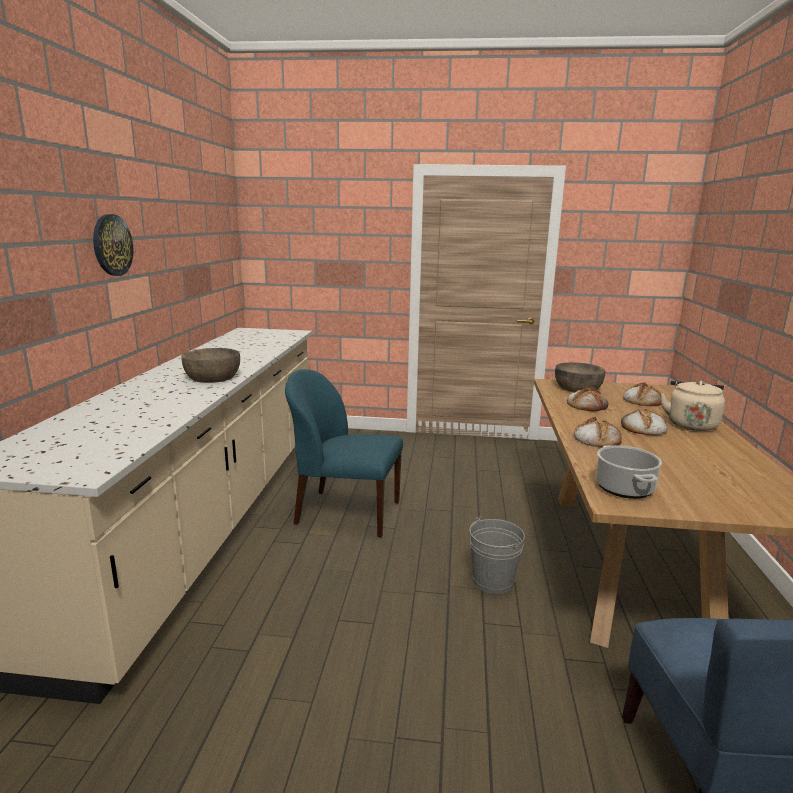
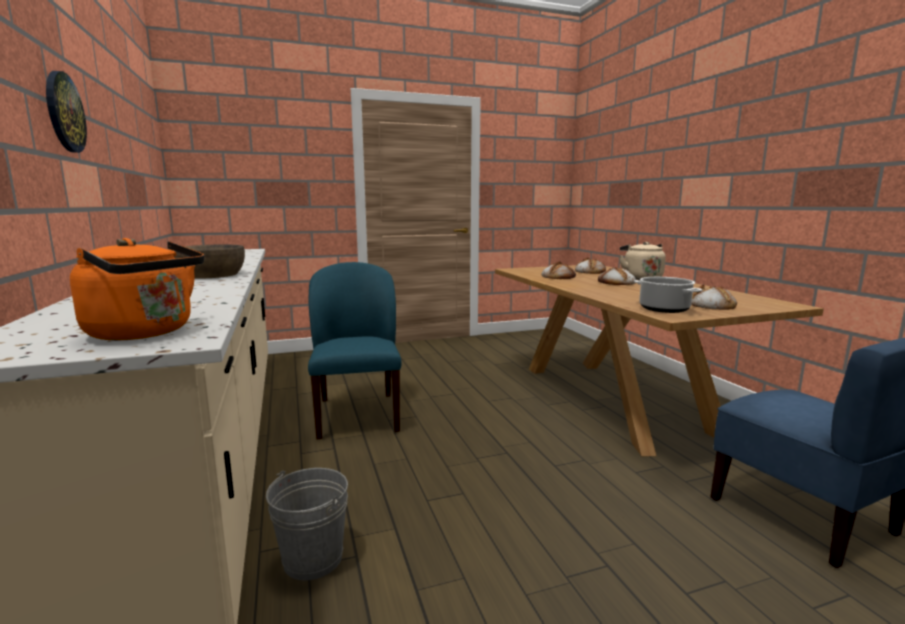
camera: 25 degrees left, 5 degrees down
(79, 458) = (146, 333): none -> orange kettle
(346, 512) = (357, 414): blue chair -> blue chair turned 90 degrees clockwise
(492, 581) = (533, 434): grey bucket -> grey bucket (312, 558)
(577, 388) = (535, 270): brown bowl -> none
(596, 438) = (597, 290): bread -> bread (709, 305)

